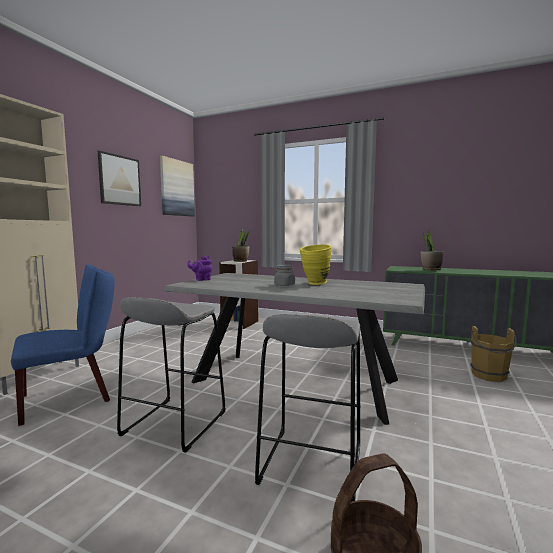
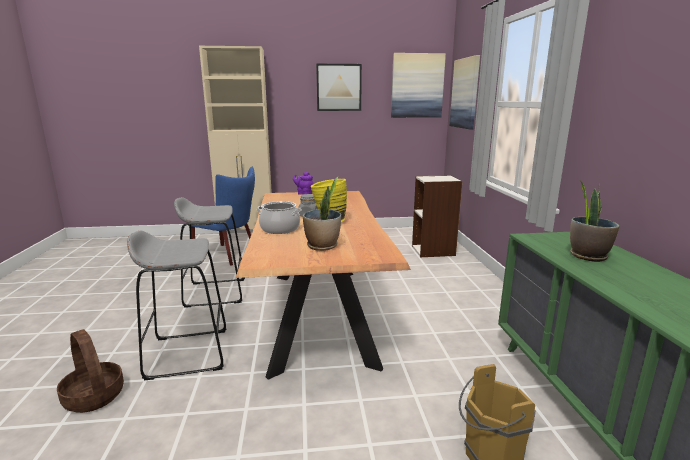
camera: 60 degrees right, 10 degrees up
(226, 196) = (465, 93): none -> picture
(240, 261) = (439, 178): potted plant -> potted plant (322, 246)
(295, 381) = (318, 314): grey dining table -> brown dining table
(317, 292) = (279, 229): none -> cooking pot

